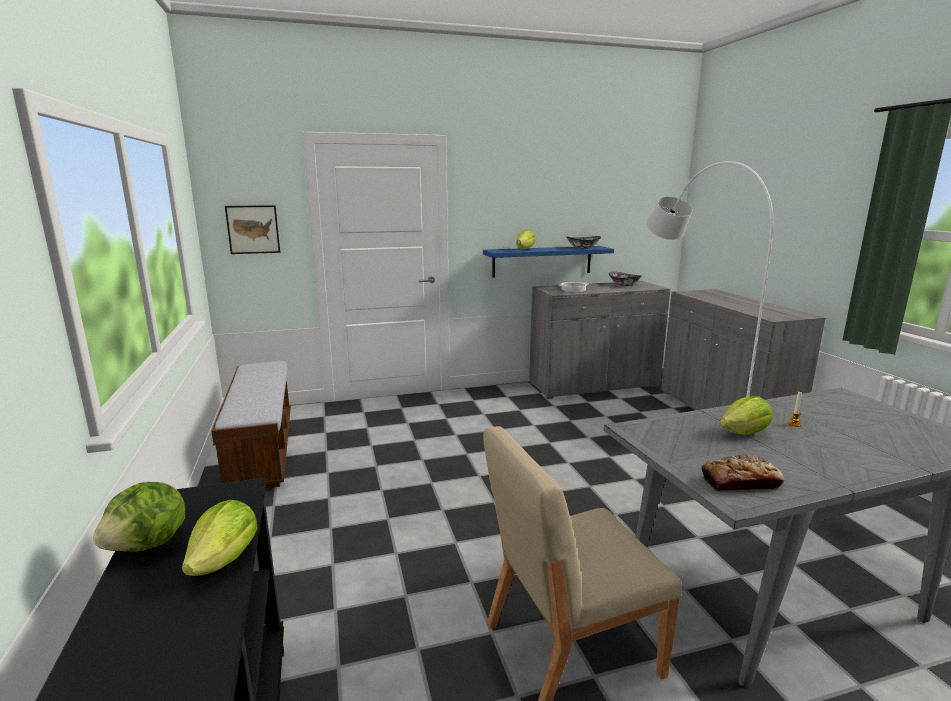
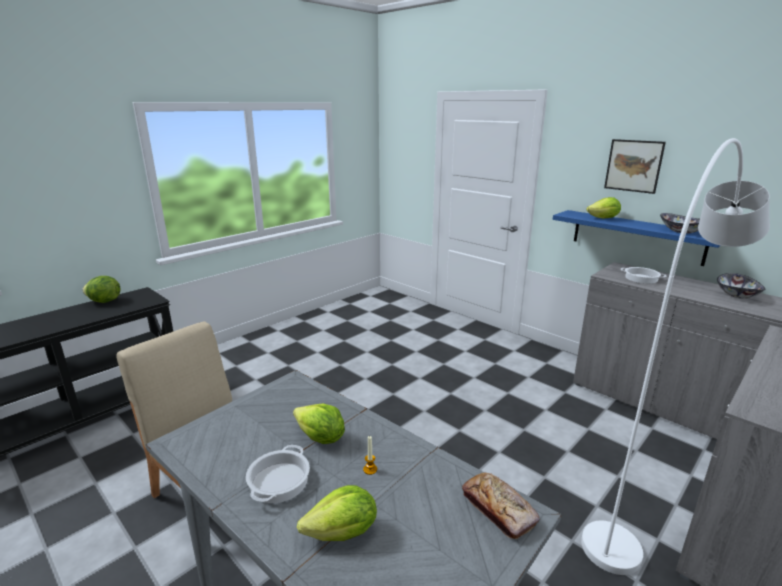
camera: 60 degrees right, 5 degrees up
(225, 560) = (93, 317): lettuce -> lettuce (343, 533)
(253, 229) = (404, 165): picture -> picture (633, 166)
(262, 449) = (350, 312): bench -> none
(740, 482) = (210, 442): bread -> bread (498, 510)
(811, 458) = (279, 482): none -> cooking pot

